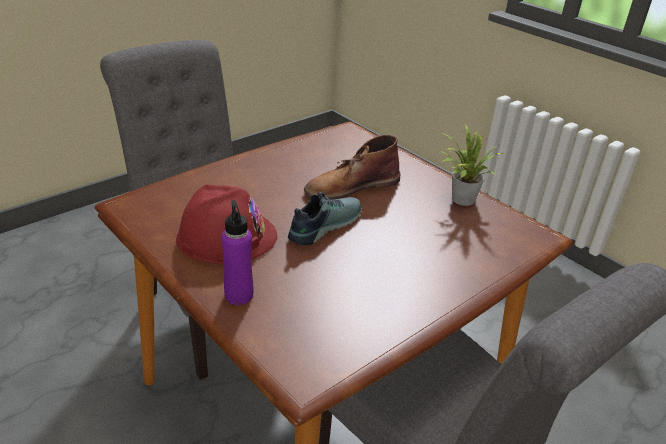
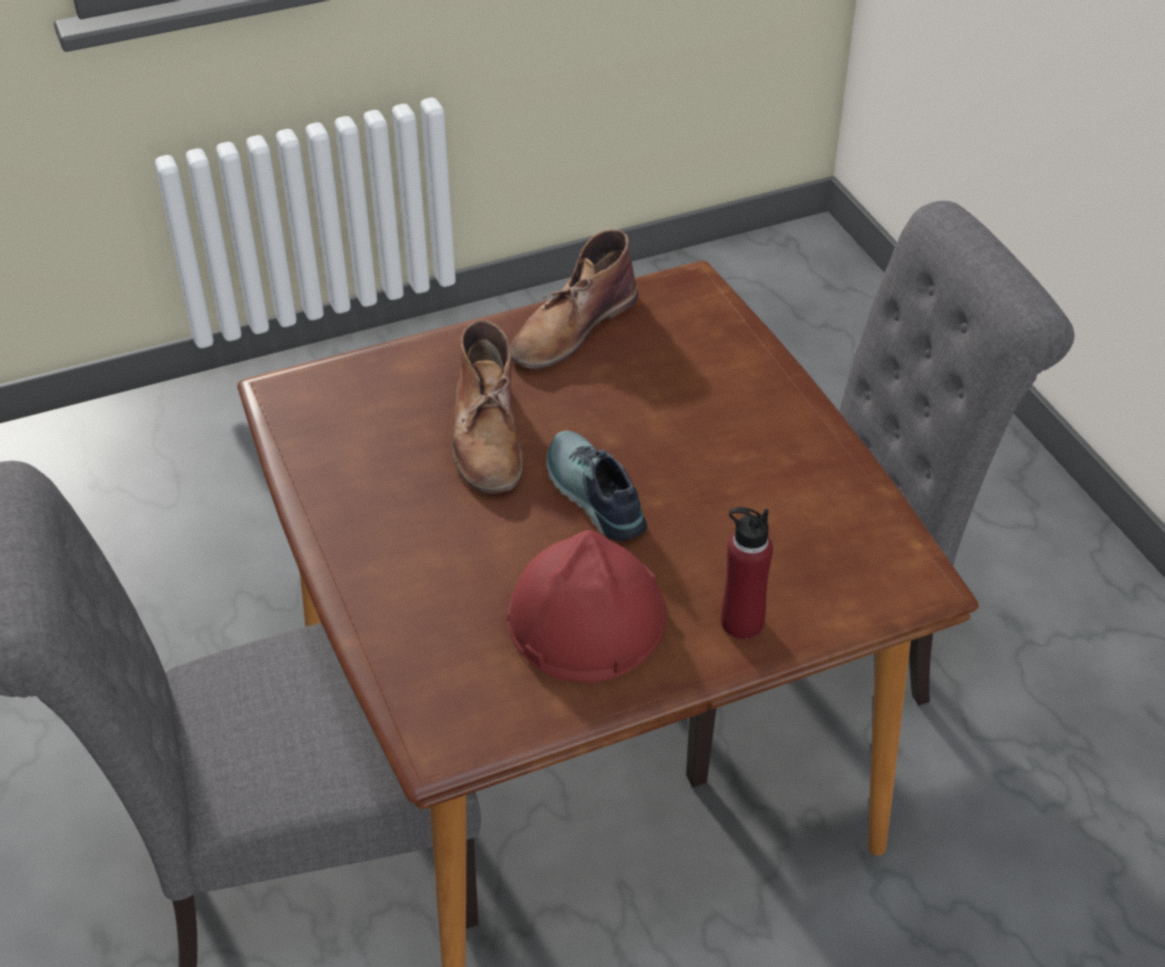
camera: 70 degrees left, 10 degrees up
(239, 295) = (742, 622): purple bottle -> red bottle
(460, 199) = (572, 328): potted plant -> brown boot

